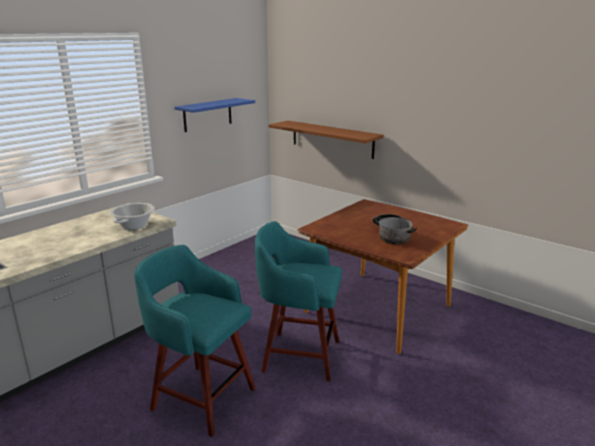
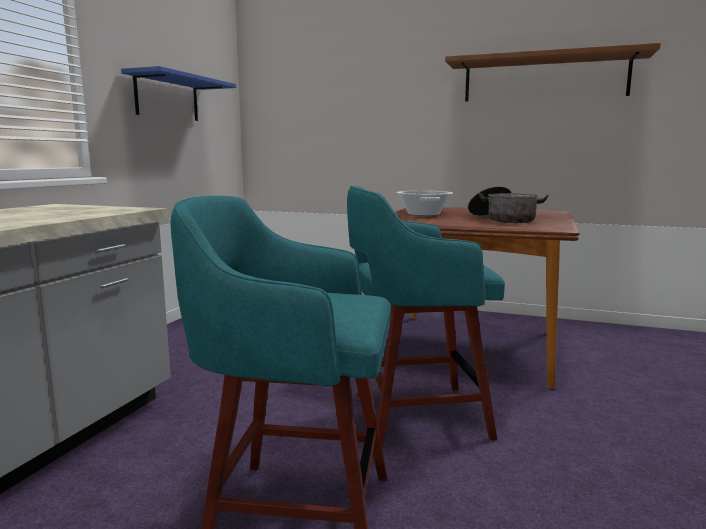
camera: 20 degrees left, 10 degrees down
(134, 225) = (90, 212): cooking pot -> cooking pot (423, 214)
(332, 139) = (342, 142): brown shelf -> brown shelf (544, 78)

